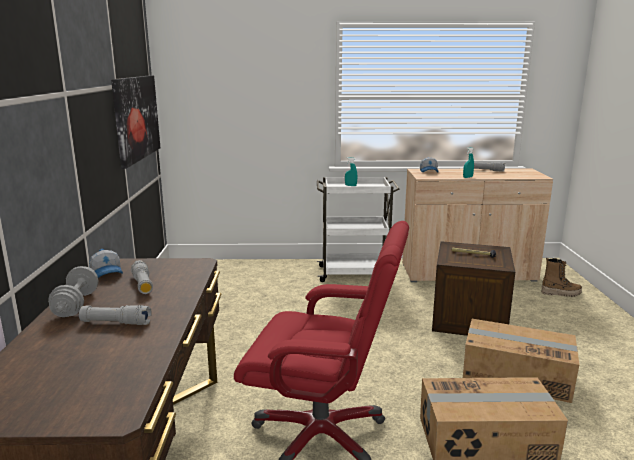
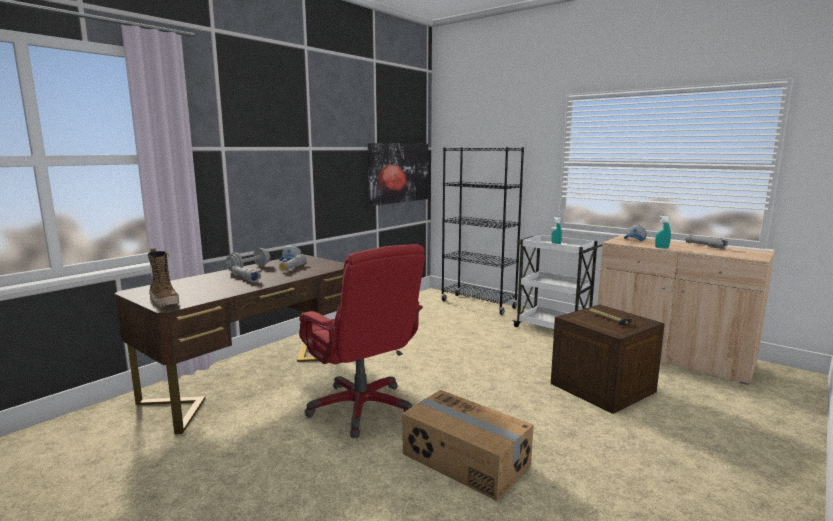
camera: 40 degrees right, 5 degrees down
(252, 266) = (478, 304): none -> black bookcase
(516, 375) = (572, 437): cardboard box -> none
(560, 293) = (759, 402): boot -> boot (164, 302)

